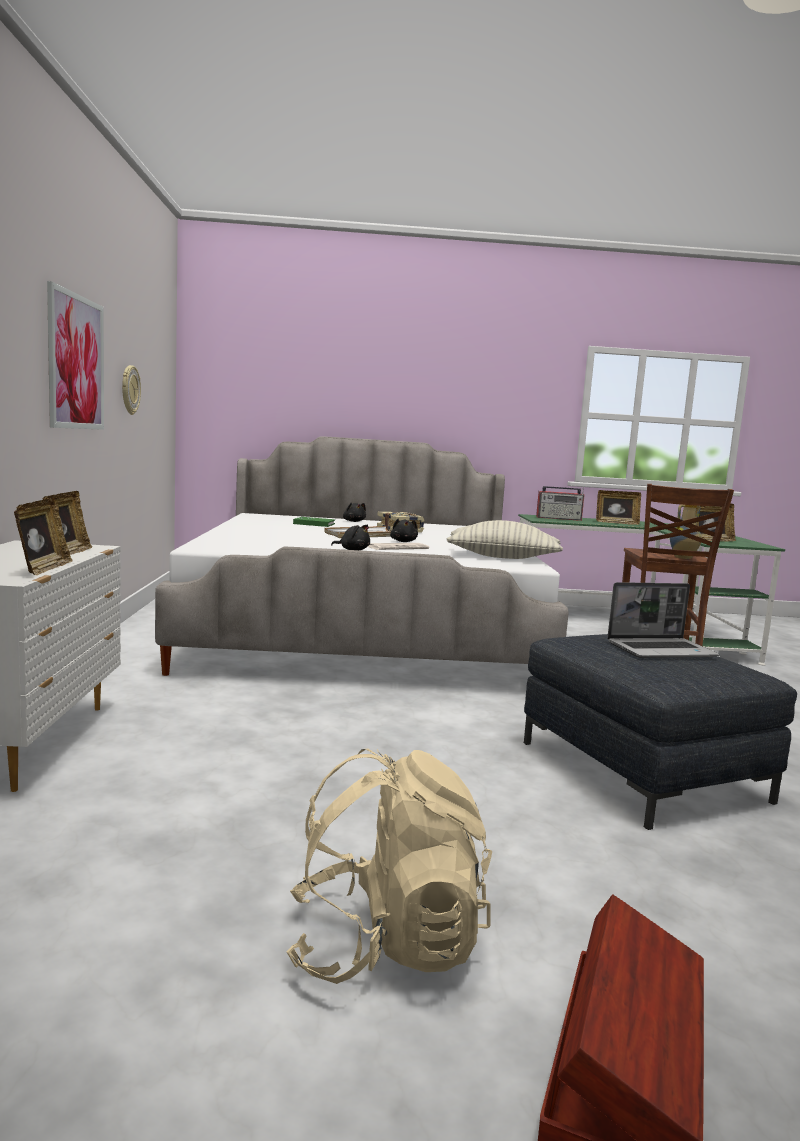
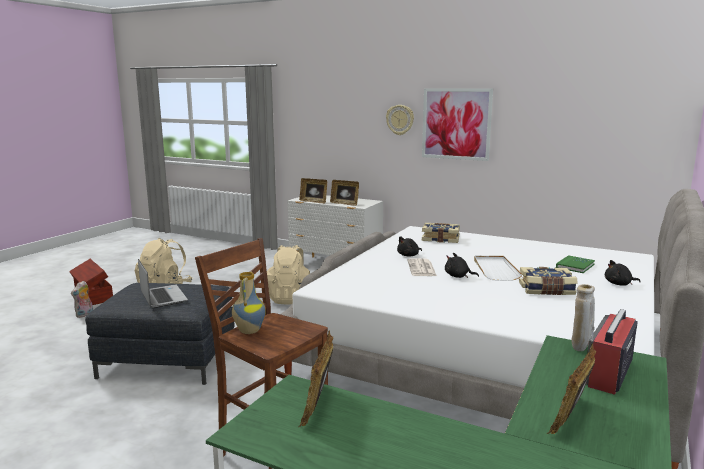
camera: 120 degrees right, 5 degrees up
(129, 390) = (546, 136): wall clock -> wall clock (400, 120)
(251, 543) = (440, 239): none -> book
(294, 745) = (289, 298): none -> beige backpack
(503, 557) = (365, 291): pillow -> none
(539, 519) = (580, 349): none -> beige vase
(661, 650) = (162, 297): laptop -> laptop turned 135 degrees clockwise
(712, 993) = (84, 315): none -> plush toy

